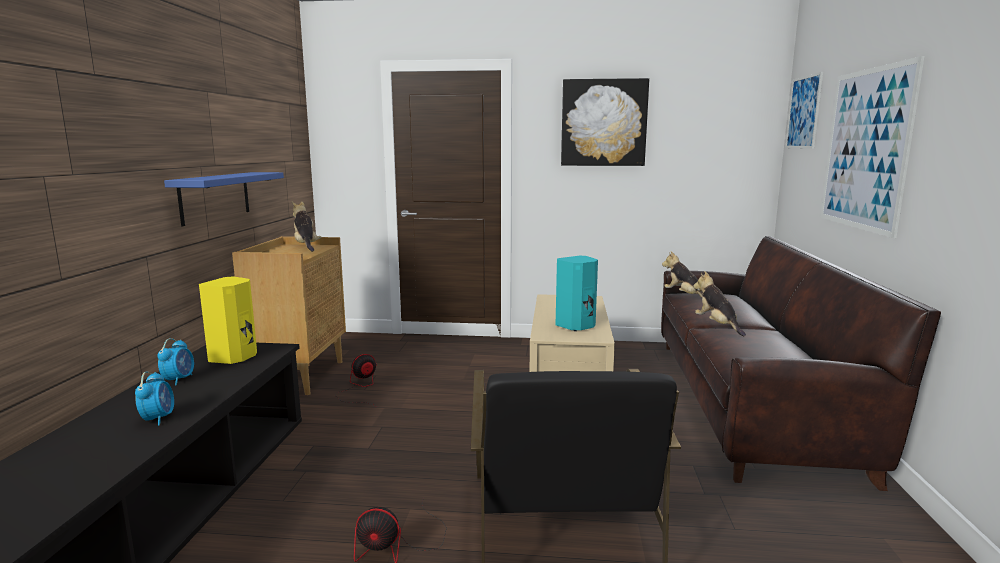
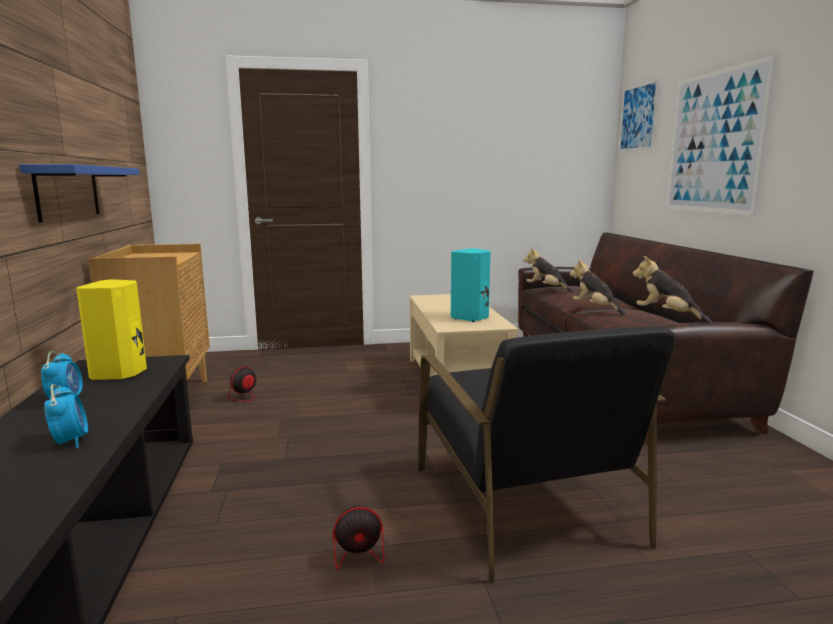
camera: 15 degrees left, 0 degrees up
(306, 246) = (163, 254): plush toy -> plush toy (667, 316)
(603, 123) = (458, 127): picture -> none

